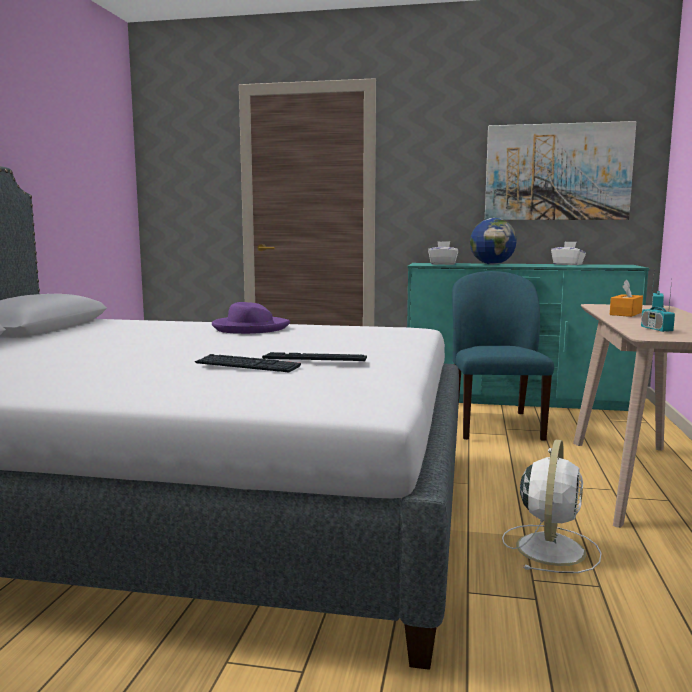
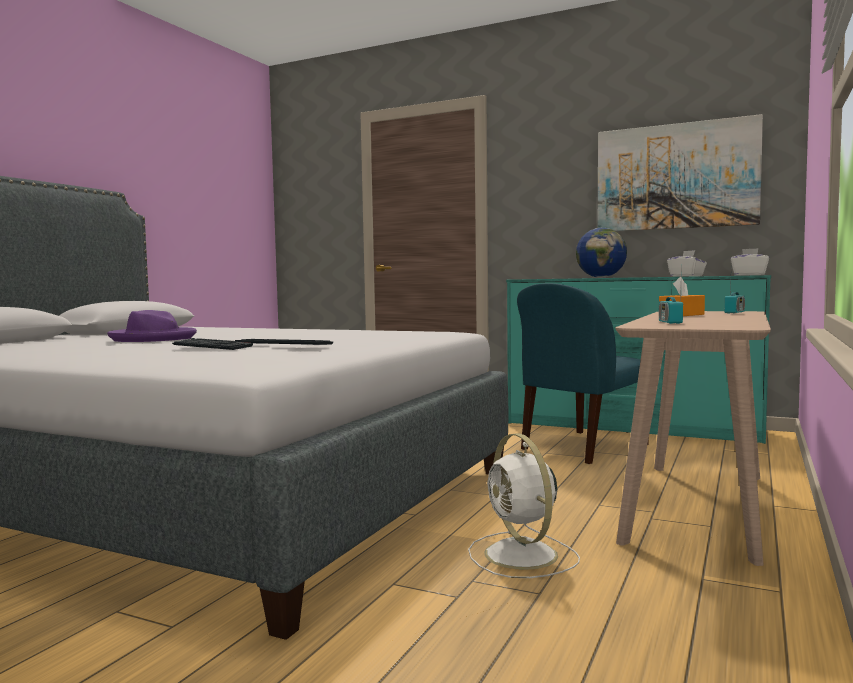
camera: 15 degrees right, 5 degrees down
(250, 328) = (296, 331): purple hat -> purple hat (153, 338)
(443, 264) = (548, 278): white tissue box -> white tissue box (749, 275)
(495, 425) = (582, 448): blue chair -> blue chair turned 150 degrees counterclockwise
(551, 548) = (522, 556): white fan -> white fan turned 120 degrees clockwise

